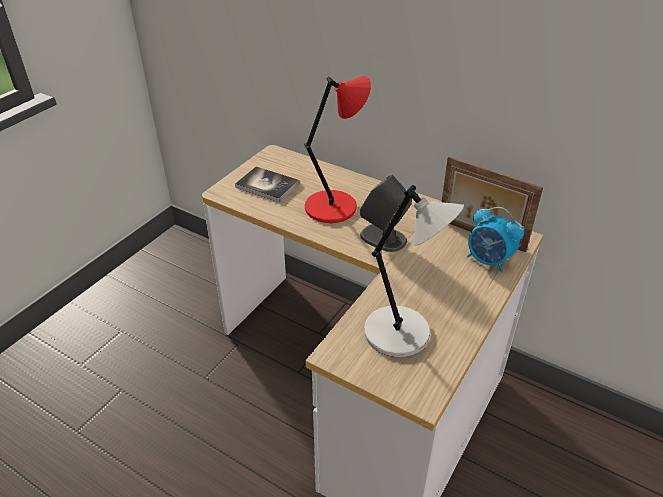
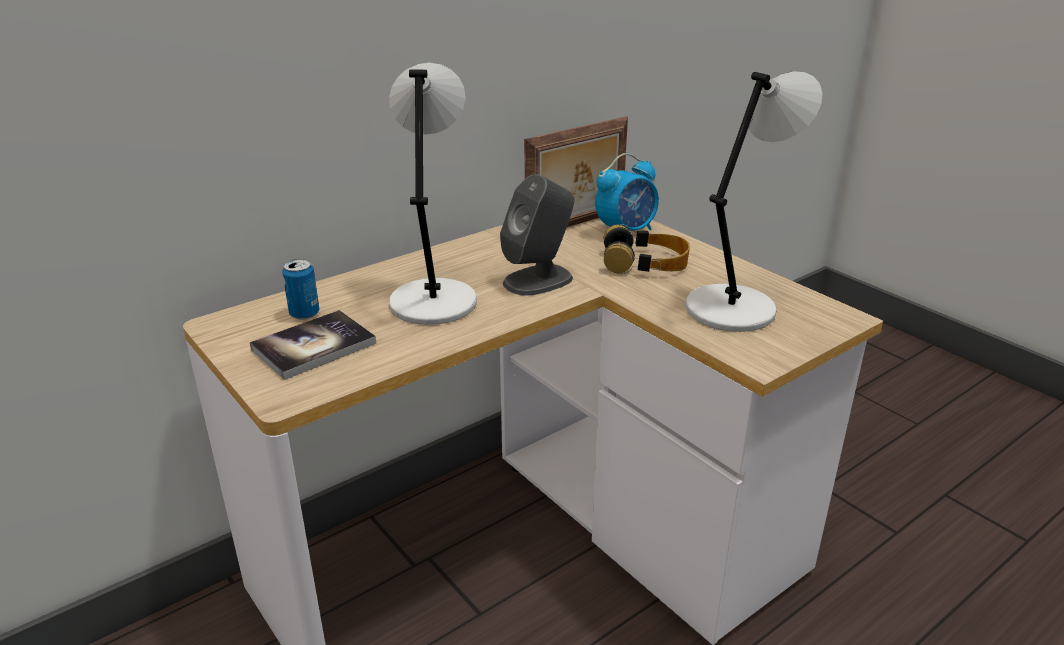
camera: 70 degrees left, 10 degrees down
(296, 172) = (304, 314): none -> can
(334, 207) = (433, 300): red table lamp -> grey table lamp
(442, 279) = (645, 263): none -> headphones

